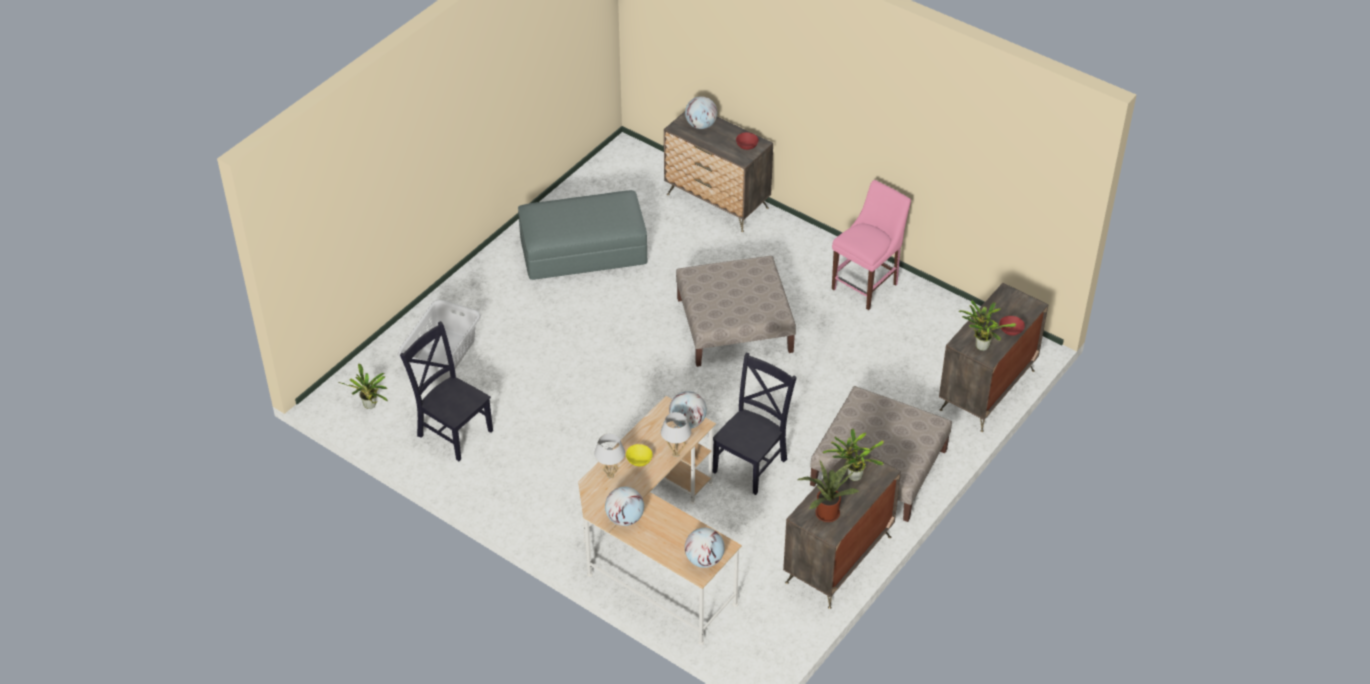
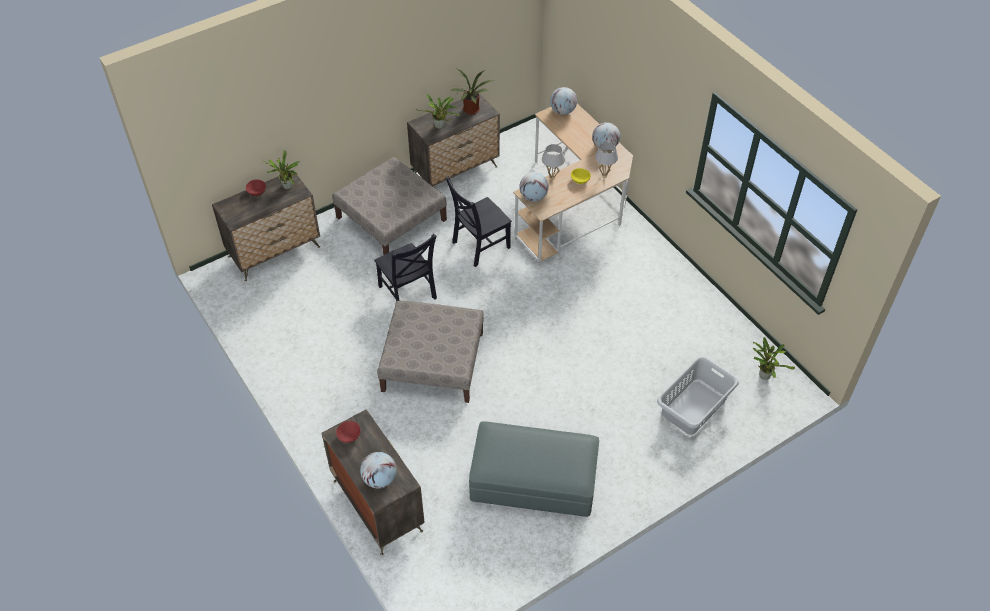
camera: 160 degrees left, 5 degrees up
(453, 431) = (698, 333): black chair -> black chair (408, 294)
(867, 285) = (300, 367): pink chair -> none

